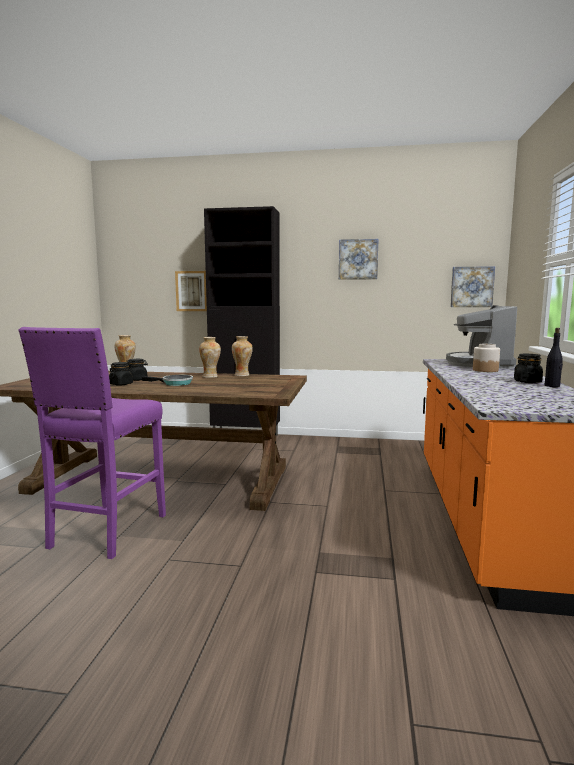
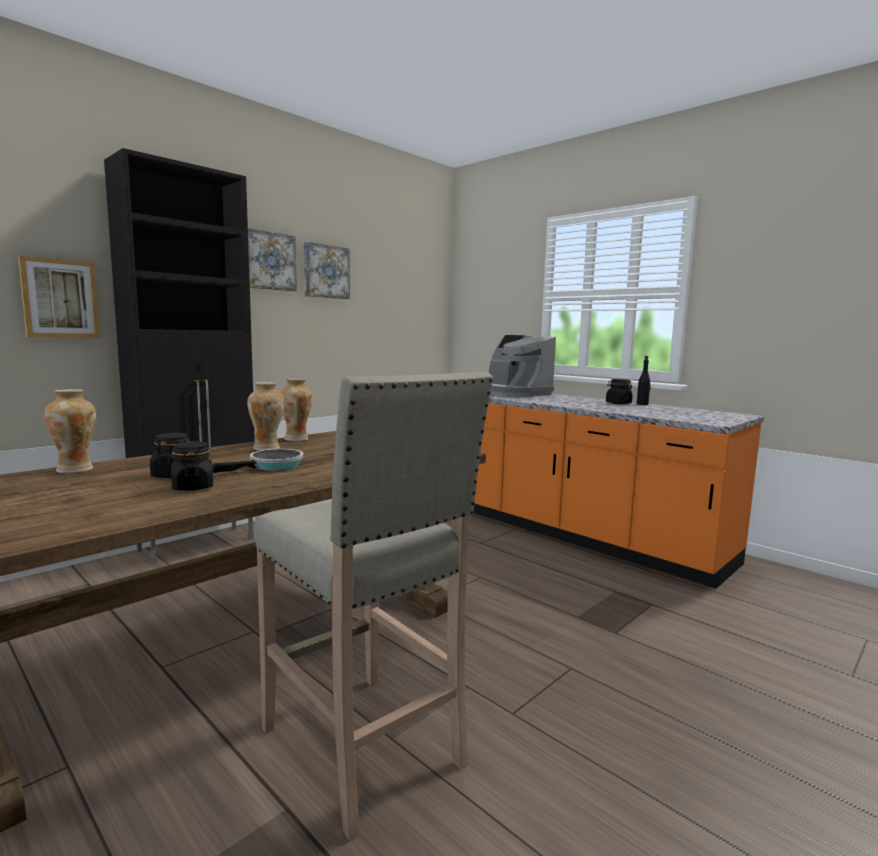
camera: 55 degrees left, 0 degrees up
(107, 532) = (364, 749): purple stool -> beige stool
(471, 287) = (427, 314): picture -> picture (268, 261)
(485, 370) = (549, 398): jar -> none

